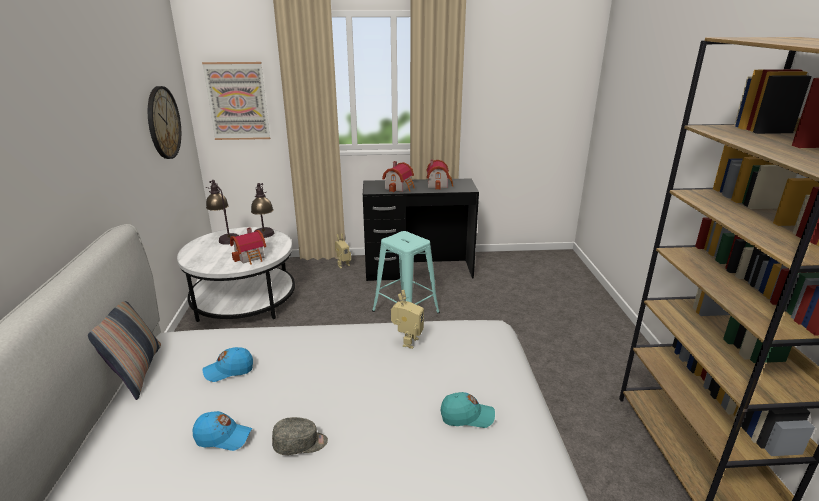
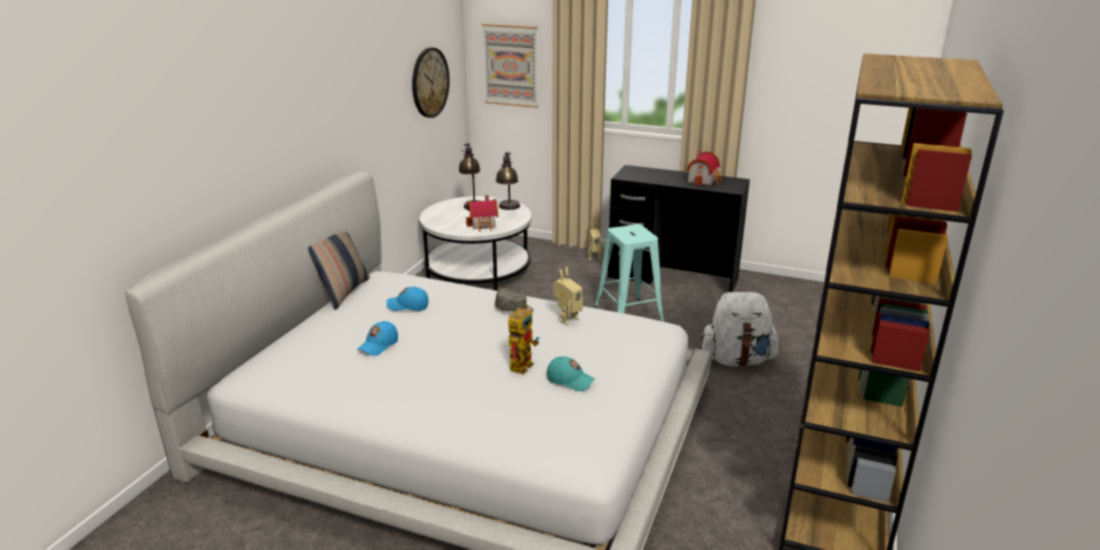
camera: 25 degrees right, 0 degrees up
(223, 437) = (378, 346): blue cap -> blue cap turned 90 degrees clockwise
(300, 444) = (428, 363): grey cap -> grey cap (514, 309)
(400, 187) = (657, 177): toy house -> none
(403, 410) = (522, 364): none -> toy robot
(518, 333) = (737, 360): none -> white backpack

